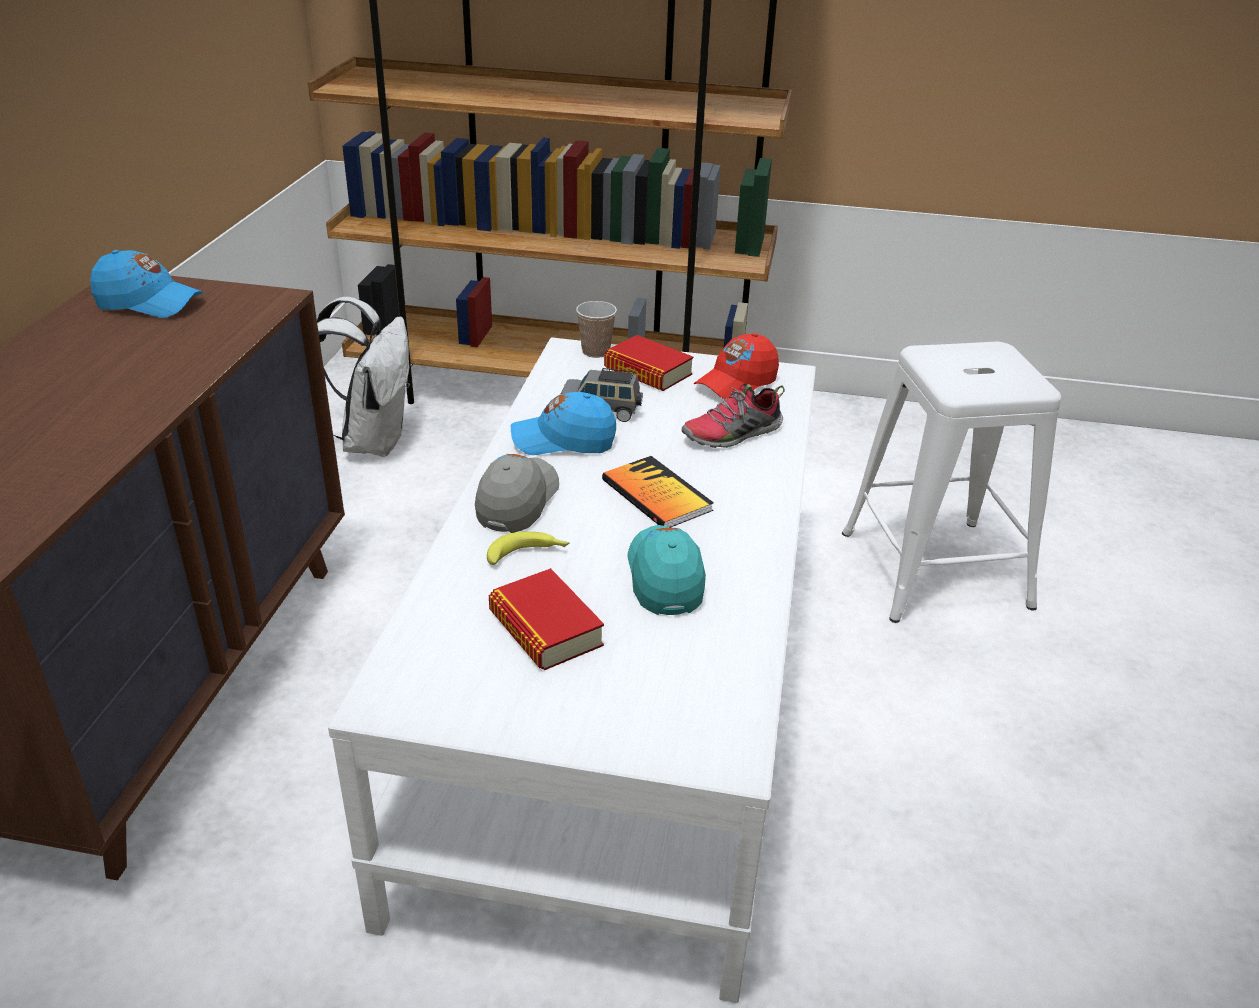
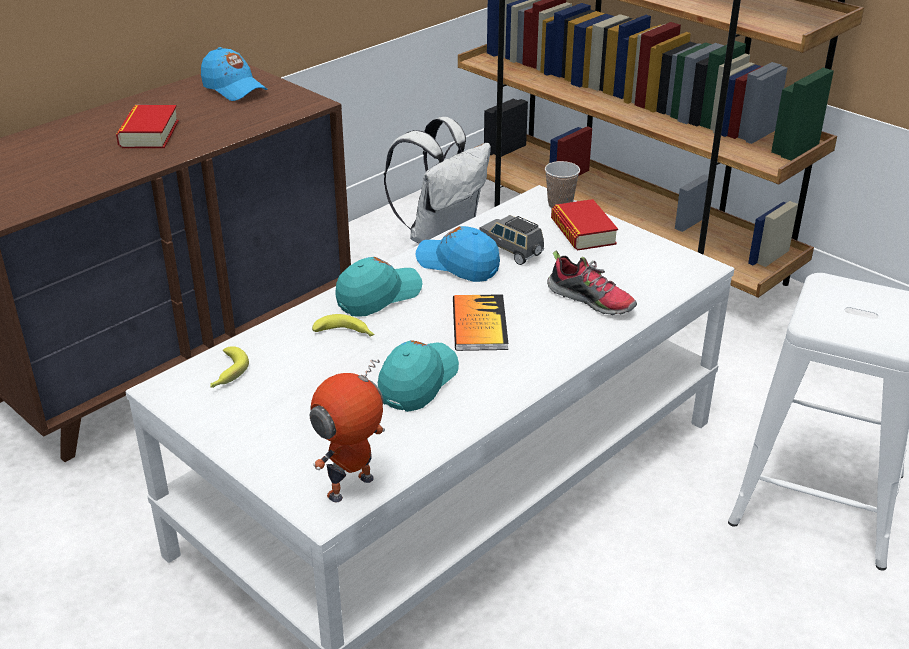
camera: 35 degrees right, 0 degrees up
(440, 653) = (226, 374): none -> banana
(517, 502) = (378, 296): grey cap -> turquoise cap
(545, 629) = (303, 384): book -> book (149, 134)
(731, 720) = (352, 488): none -> toy robot
(732, 435) = (591, 300): shoe -> shoe turned 150 degrees counterclockwise
(736, 383) = (645, 262): red cap -> none

